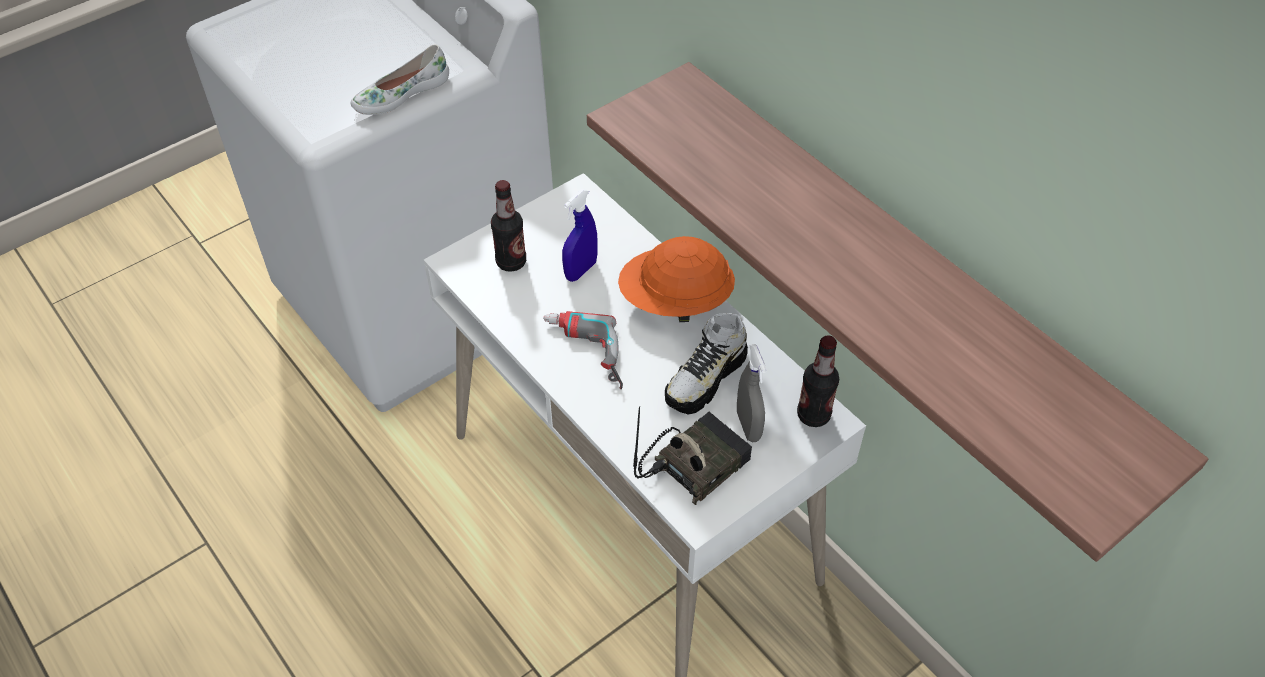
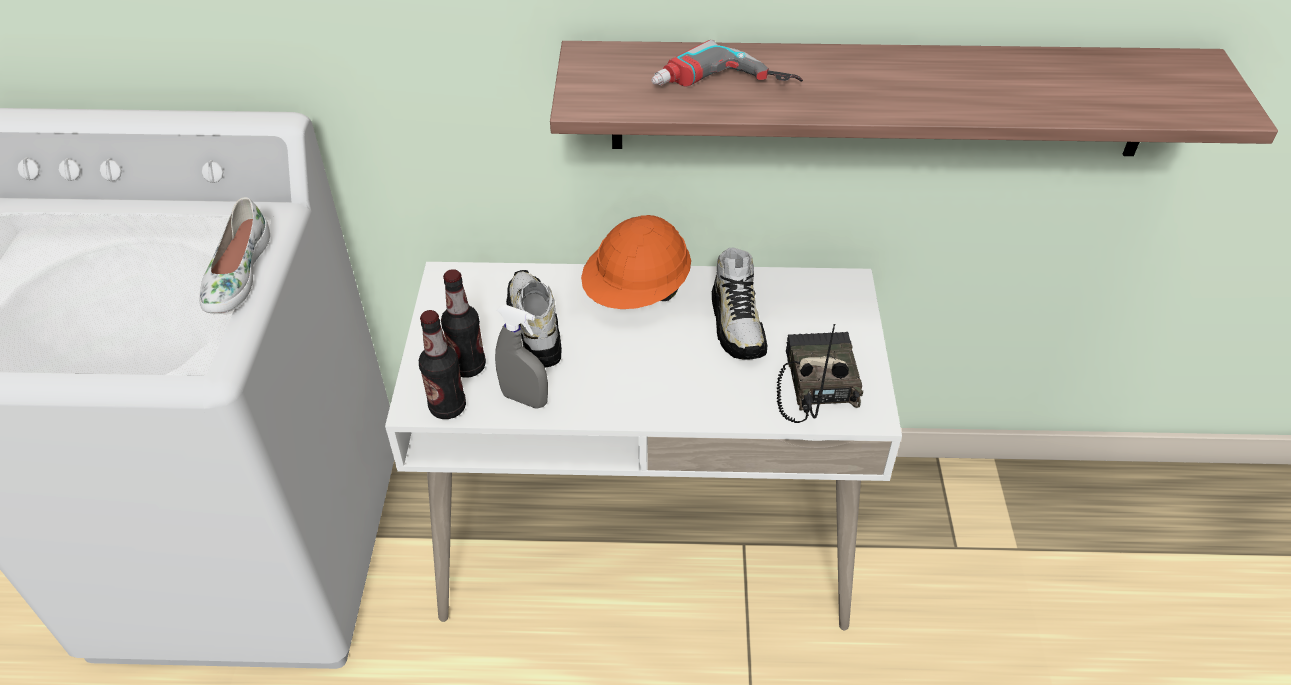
camera: 50 degrees left, 5 degrees down
(580, 270) = (534, 328): blue spray bottle -> shoe
(582, 355) = (629, 383): power drill -> power drill (723, 88)
(748, 426) = (809, 329): grey spray bottle -> grey spray bottle (524, 399)
(813, 415) = (835, 288): bottle -> bottle (448, 407)

